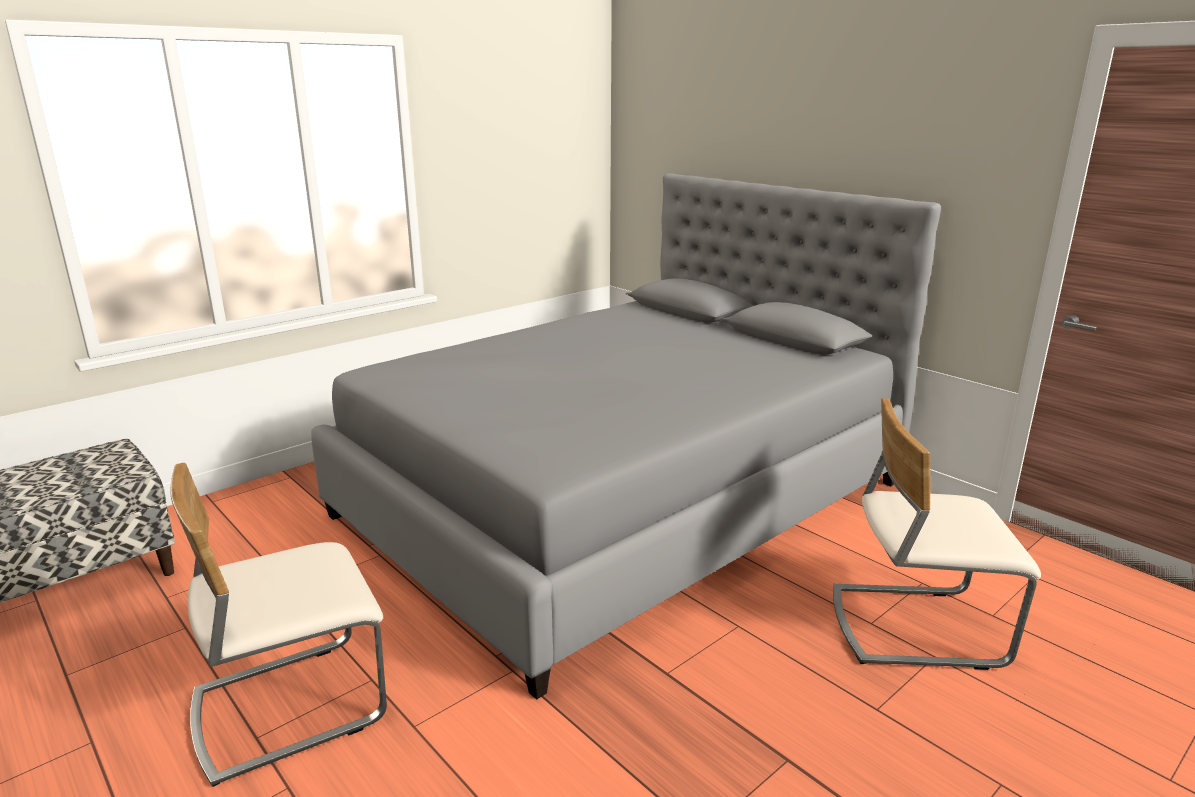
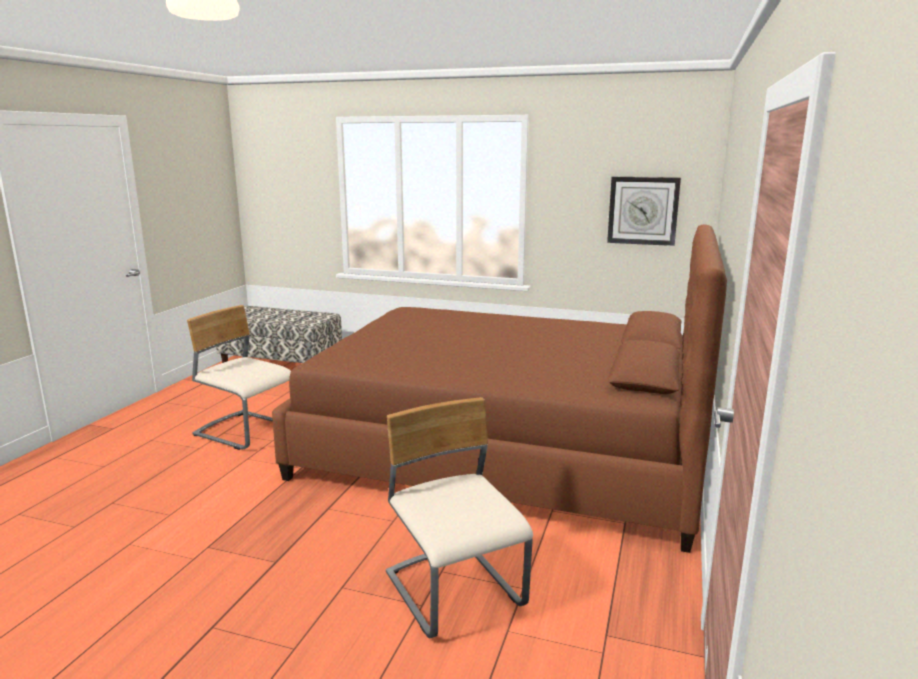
camera: 60 degrees right, 5 degrees down
(547, 167) = (643, 210): none -> wall clock
(624, 499) = (505, 450): grey bed -> brown bed

